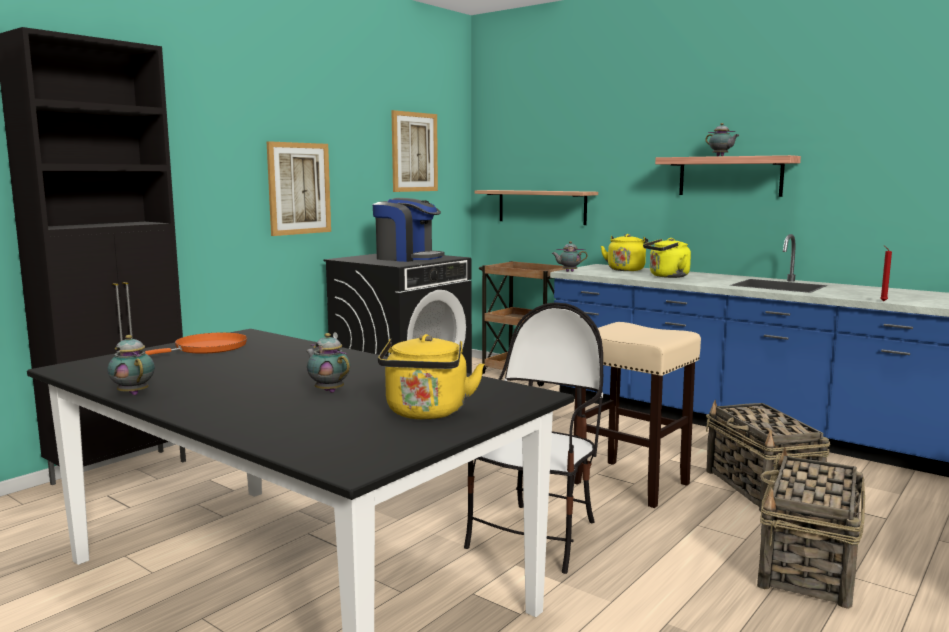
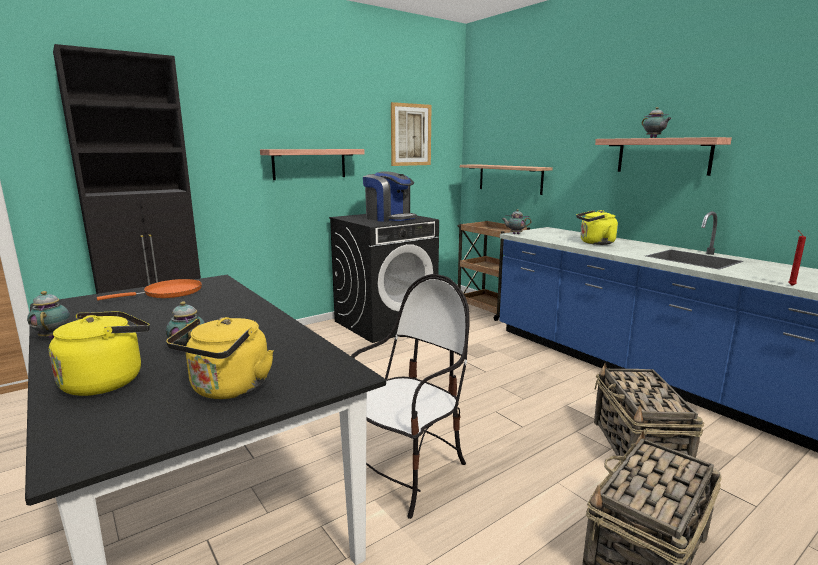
camera: 15 degrees right, 5 degrees up
(299, 188) = (309, 164): picture -> shelf
(626, 269) = (566, 234): yellow kettle -> yellow kettle (107, 381)
(632, 483) = (520, 426): beige stool -> none

